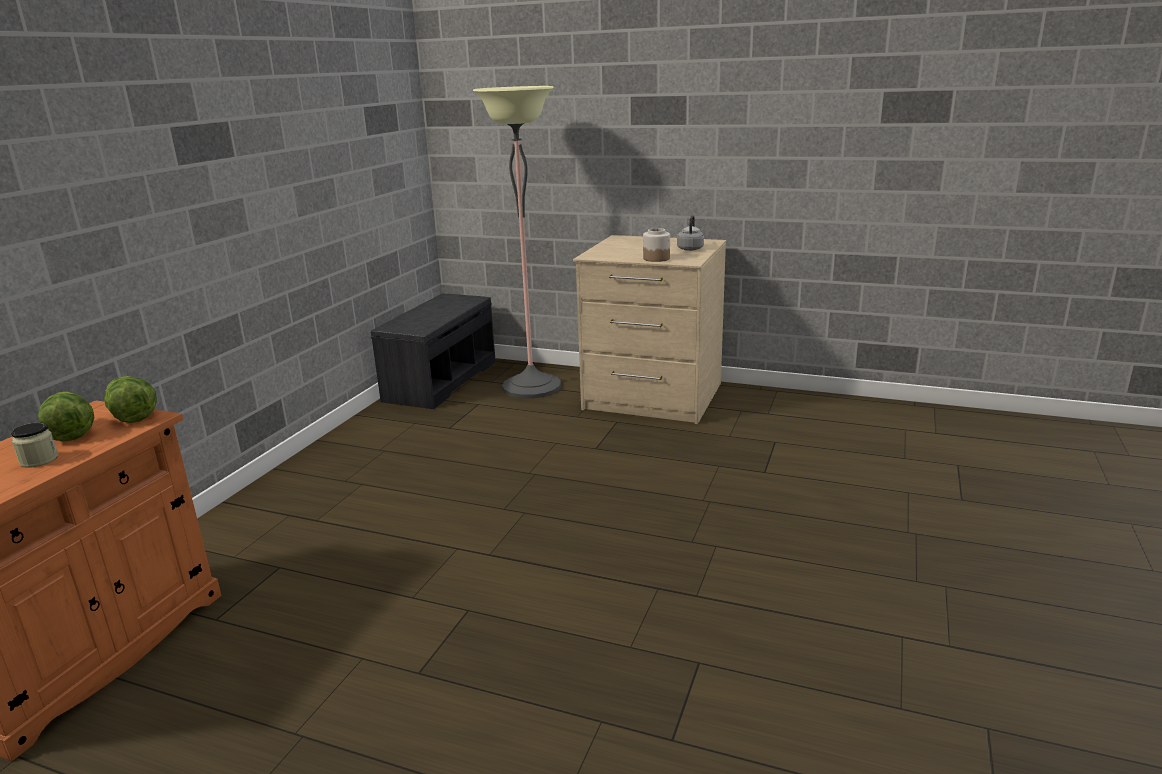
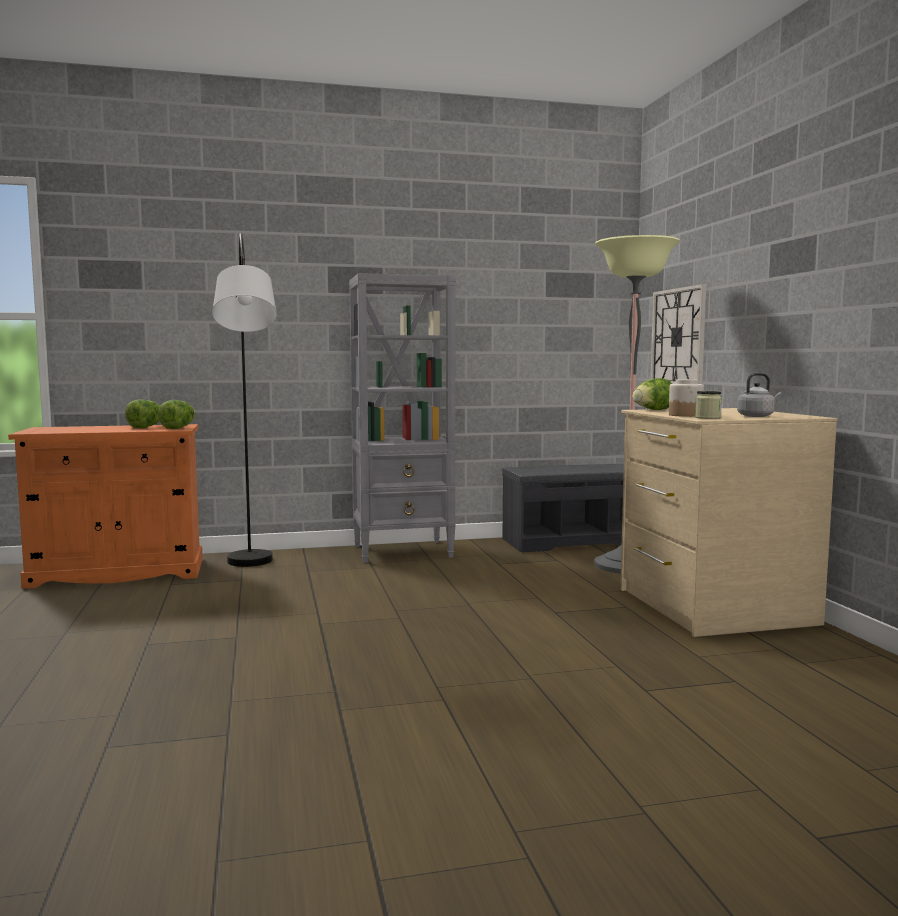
camera: 55 degrees right, 15 degrees down
(39, 460) = (108, 429): jar -> jar (707, 418)
(305, 563) = (252, 583): none -> grey floor lamp
(338, 454) = (404, 551): none -> grey bookcase
(507, 170) = (678, 337): none -> wall clock
(596, 254) = (652, 410): none -> lettuce

